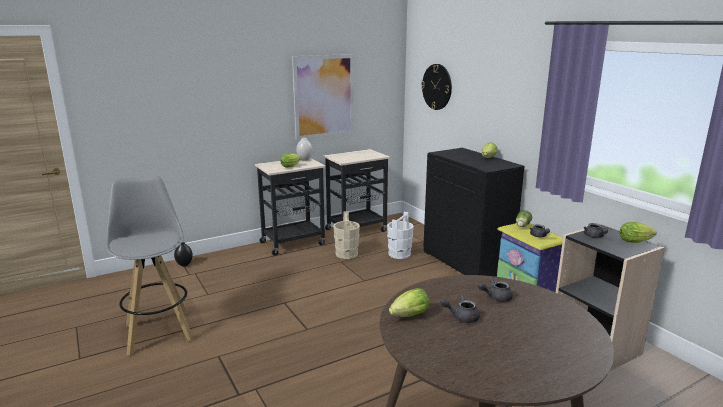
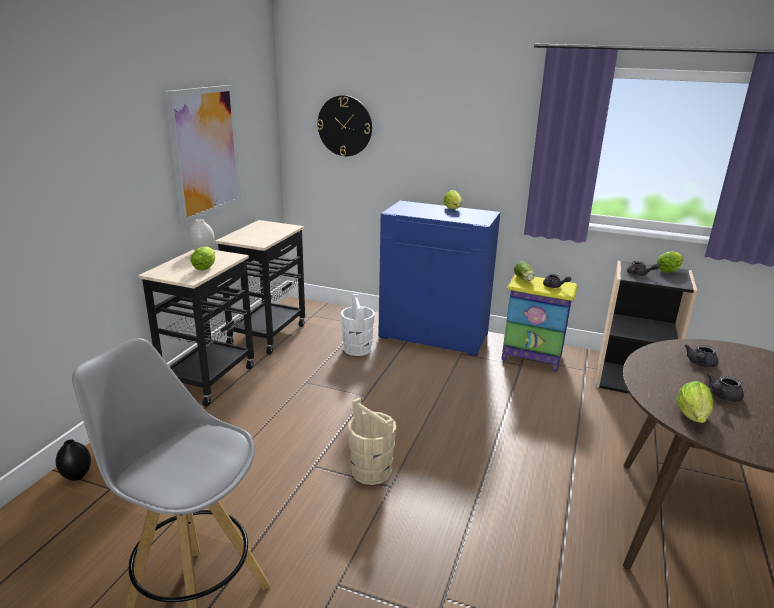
camera: 40 degrees left, 5 degrees up
(346, 254) = (299, 370): beige bucket -> beige bucket (371, 471)
(467, 262) = (434, 335): black cabinet -> blue cabinet

